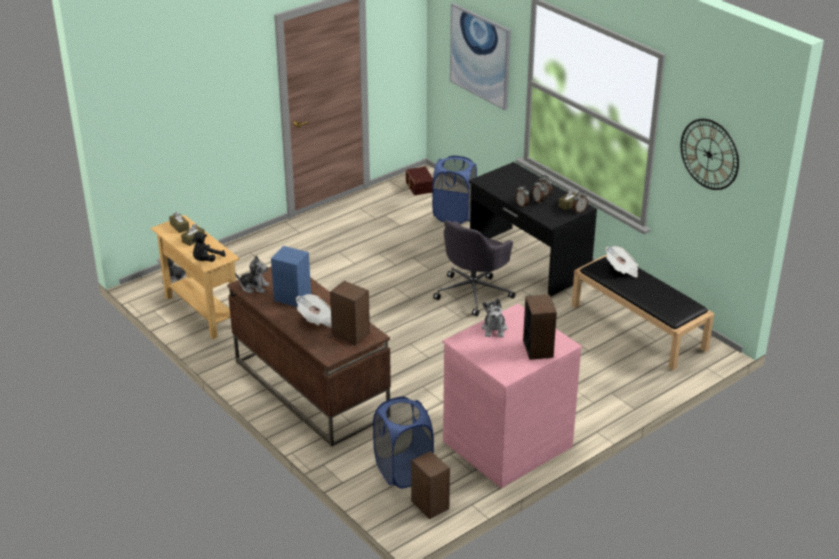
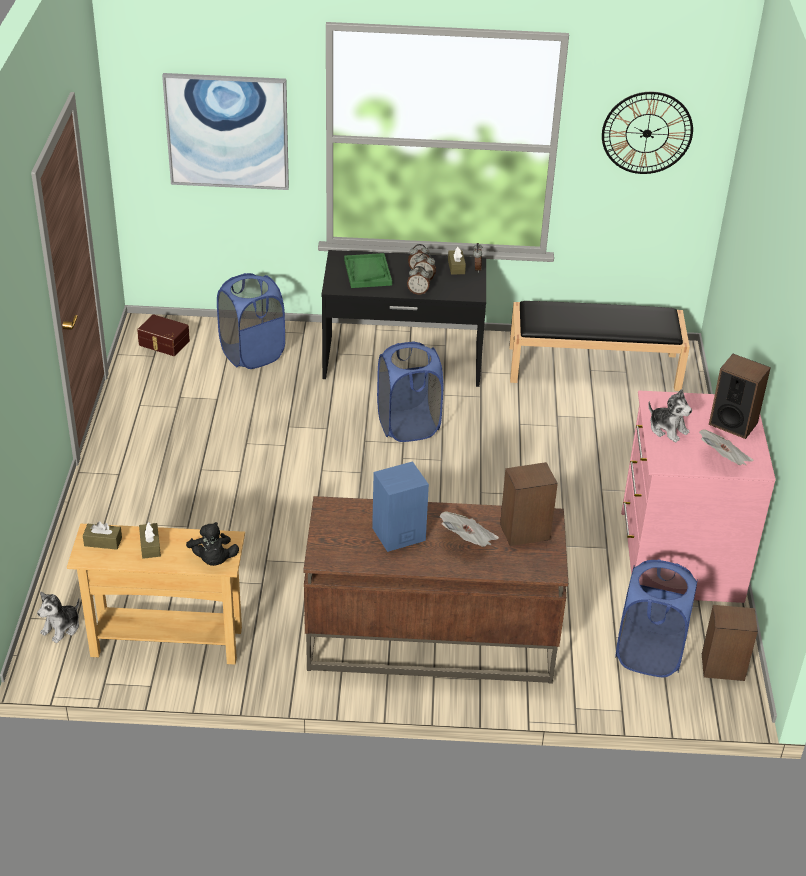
camera: 50 degrees left, 5 degrees up
(254, 287) = (338, 551): plush toy -> none
(474, 292) = (408, 426): grey office chair -> blue laundry basket
(513, 182) = (367, 272): none -> green tray
(622, 270) = (559, 312): newspaper -> newspaper (724, 460)

